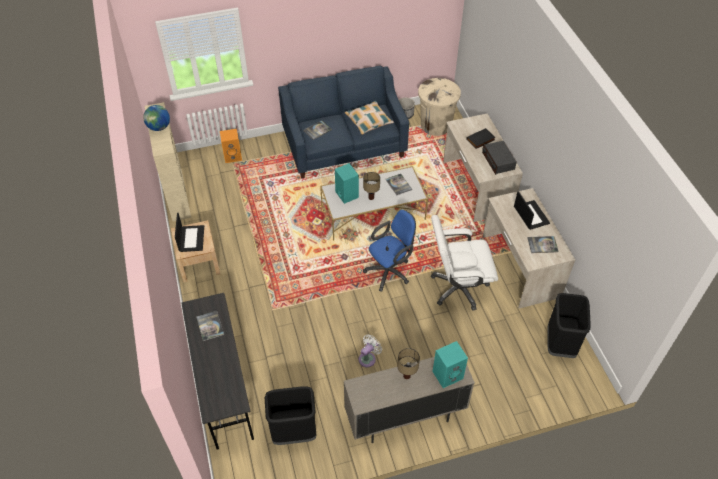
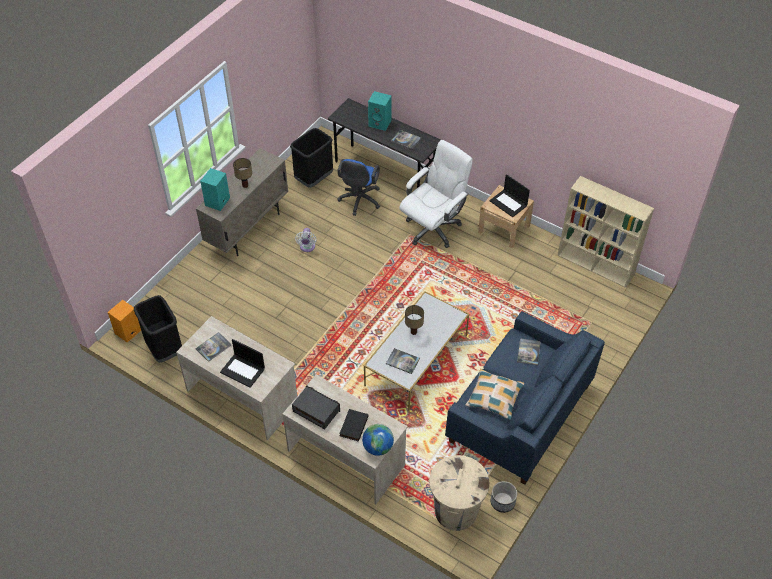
camera: 140 degrees right, 0 degrees up
(159, 127) = (612, 198): globe -> globe (378, 447)
(233, 156) = (600, 329): orange speaker -> orange speaker (128, 332)
(346, 194) = (438, 320): turquoise speaker -> turquoise speaker (380, 123)
(390, 271) = (351, 319): blue office chair -> blue office chair (359, 201)
(458, 288) = (282, 341): white office chair -> white office chair (433, 228)

